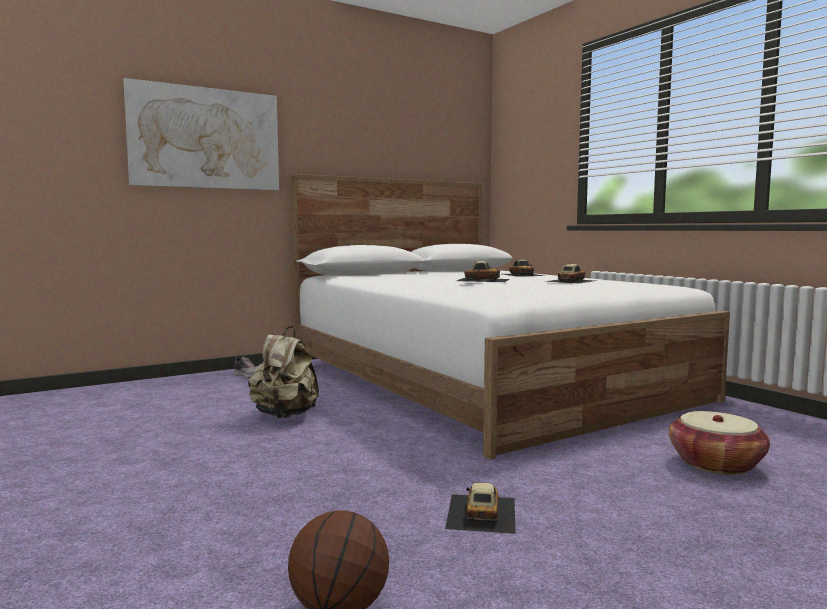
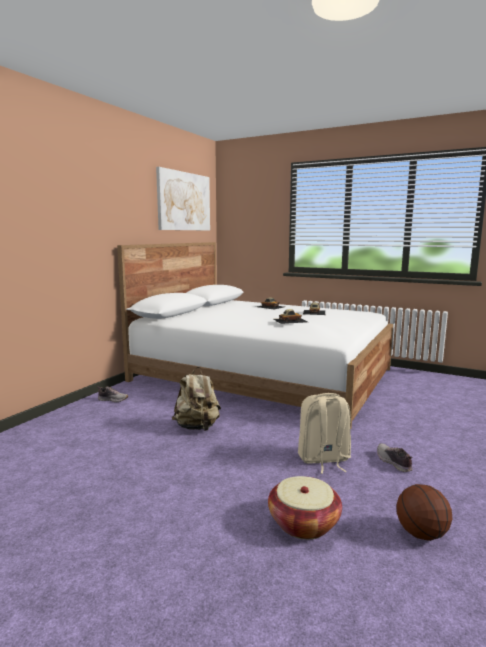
camera: 30 degrees left, 5 degrees up
(205, 138) = (63, 221): picture -> picture (184, 201)
(376, 482) = (323, 459): none -> beige backpack
(481, 513) = (393, 462): toy car -> shoe
(716, 464) = (434, 407): basket -> basket (304, 523)

